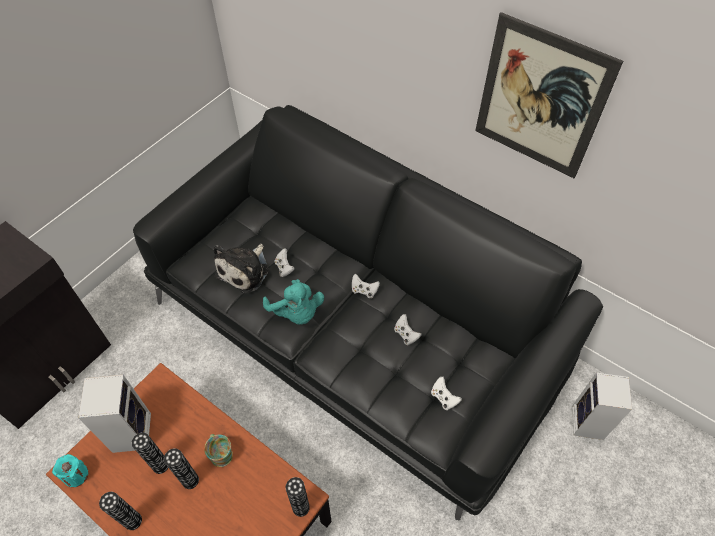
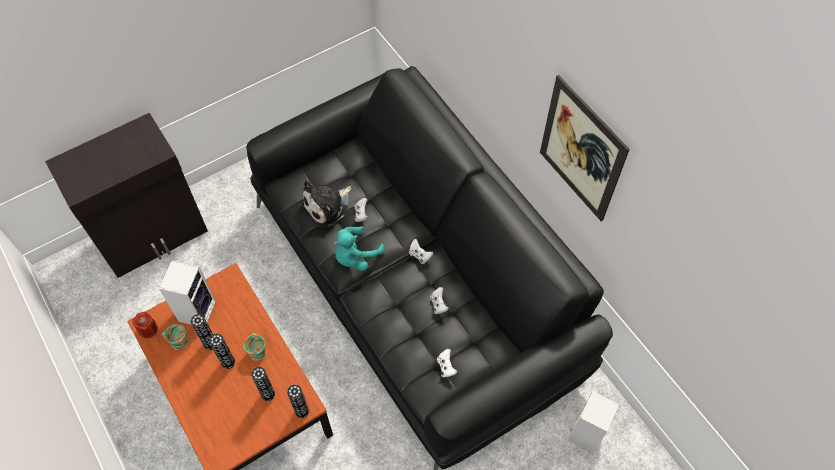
camera: 20 degrees right, 5 degrees up
(76, 475) = (148, 329): turquoise candle -> red candle
(118, 476) = (177, 341): none -> mug
(133, 521) = (178, 377): vase -> vase (268, 394)
(296, 313) = (356, 256): turquoise plush toy -> turquoise plush toy turned 60 degrees clockwise

